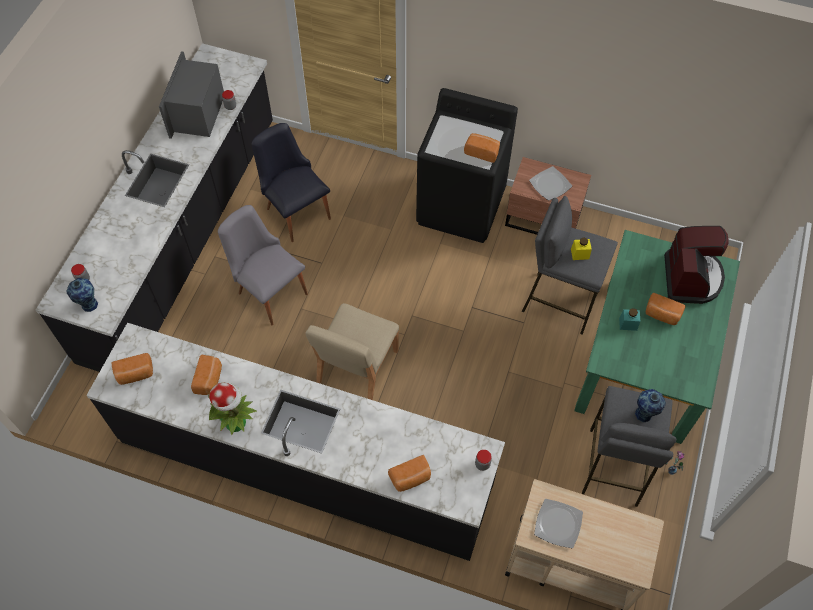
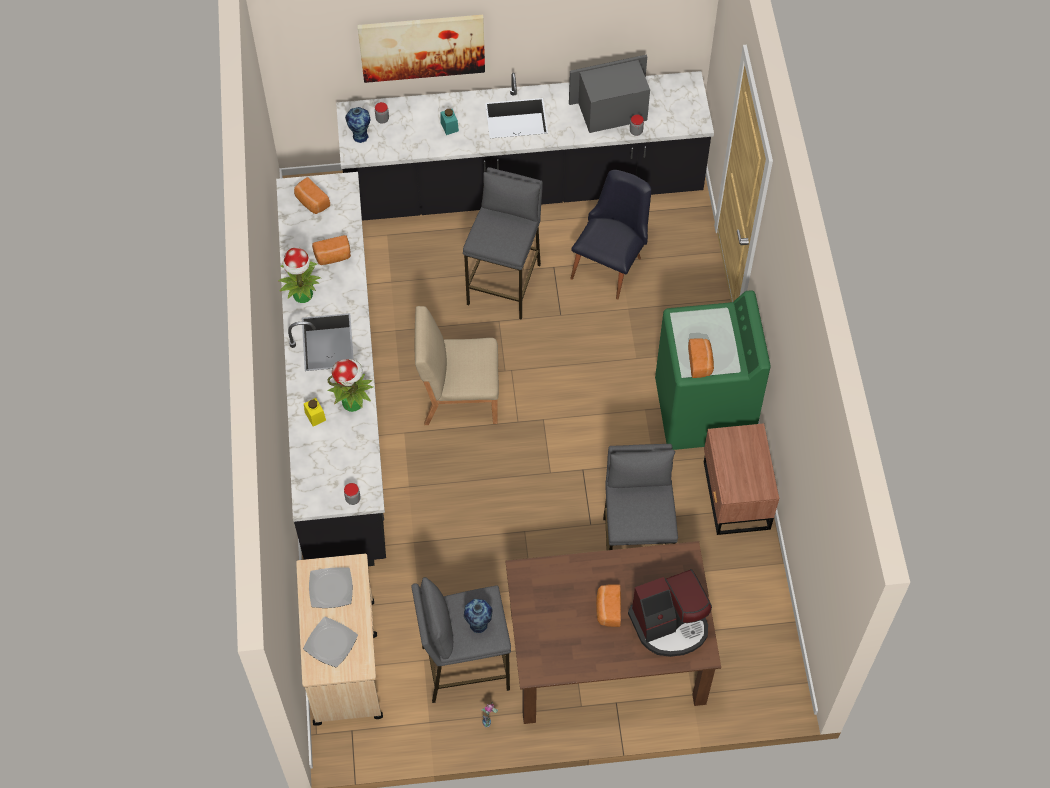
camera: 65 degrees right, 0 degrees up
(57, 194) = (422, 47): none -> picture
(268, 289) = (505, 284): grey chair -> grey stool
(379, 424) = (353, 402): none -> potted plant
(410, 478) = (313, 448): bread -> none
(461, 206) = (704, 411): black washing machine -> green washing machine
(550, 184) = (741, 463): plate -> plate (331, 643)
(580, 254) = (638, 506): yellow jar -> yellow jar (315, 416)
(628, 324) = (580, 581): turquoise jar -> turquoise jar (449, 127)
(642, 358) = (608, 654): green dining table -> brown dining table

